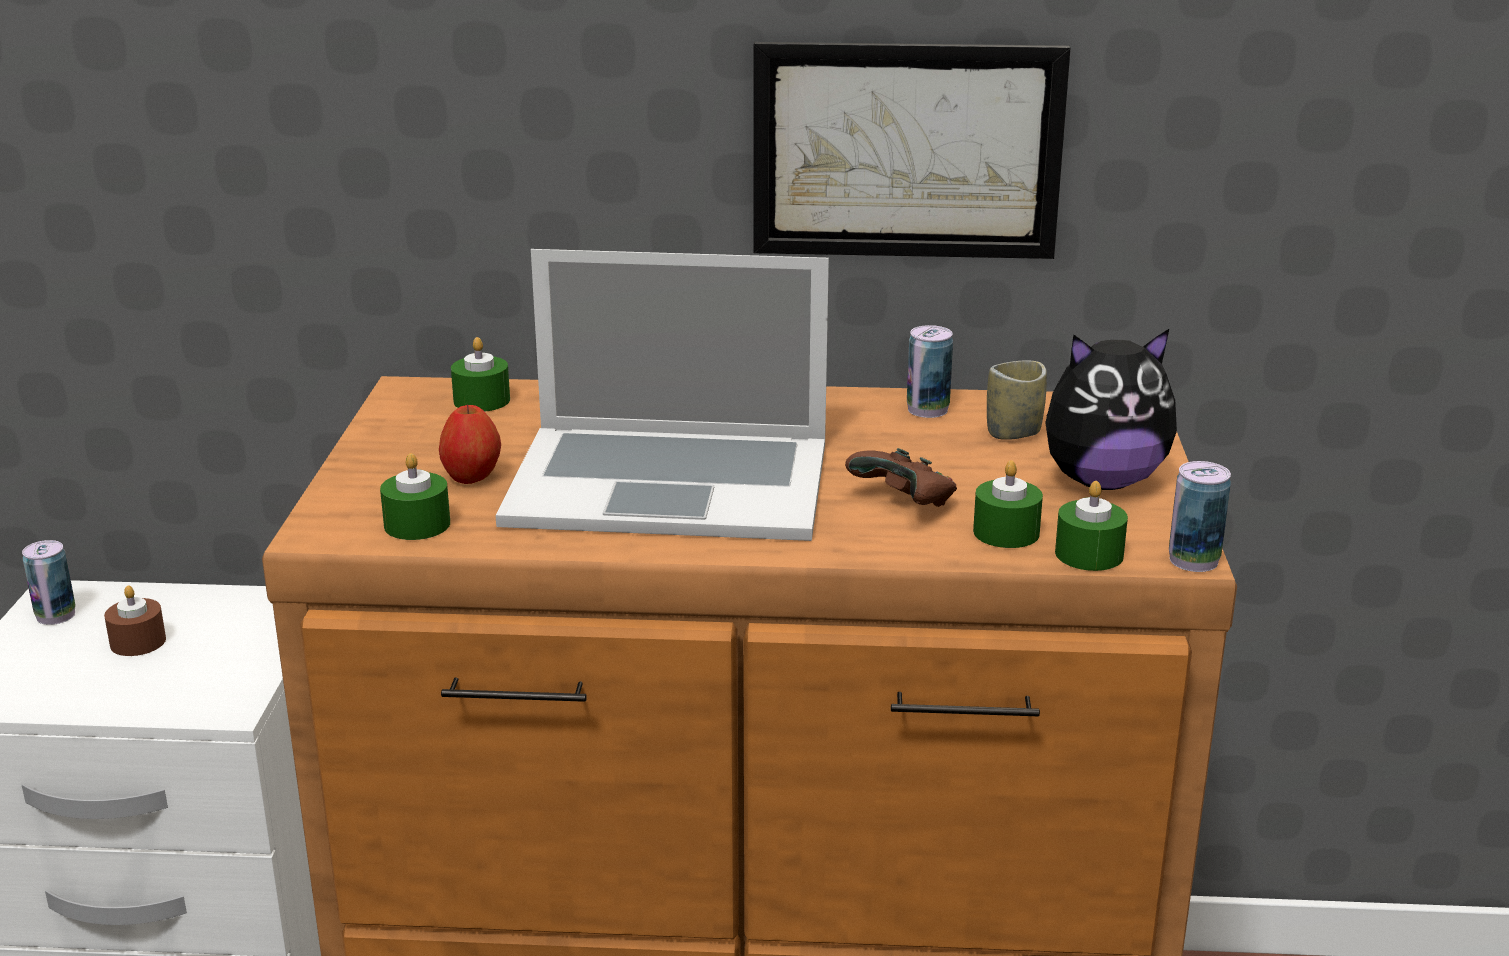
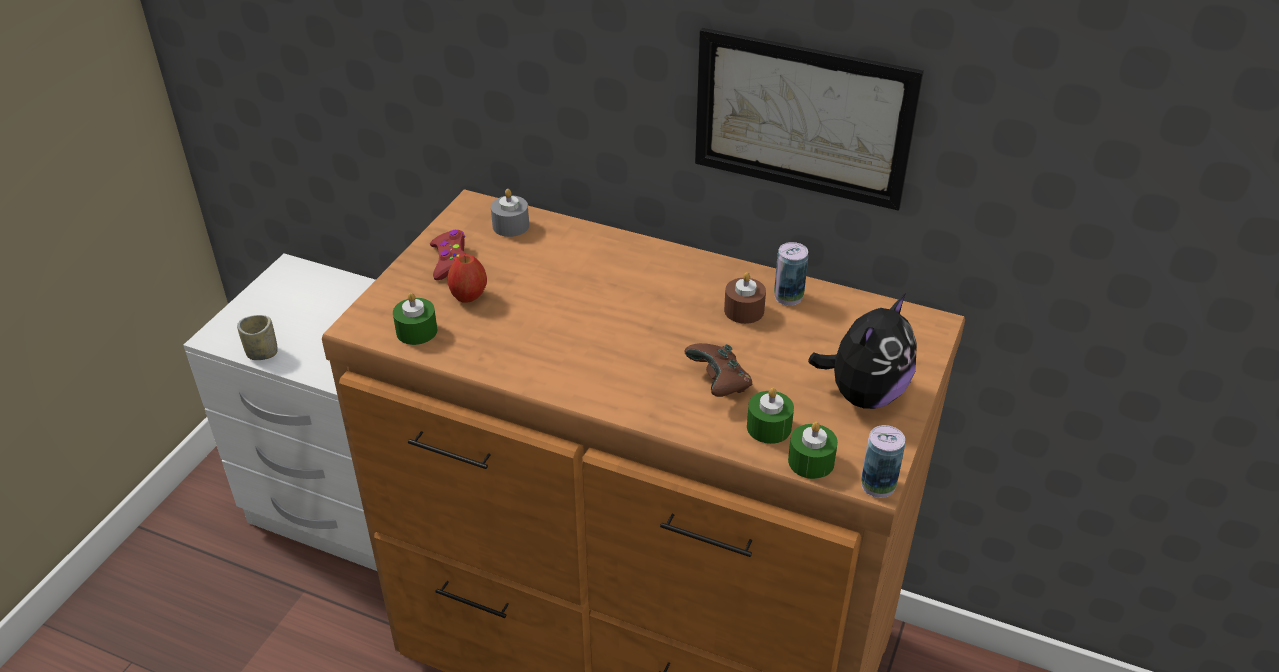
camera: 20 degrees right, 15 degrees up
(56, 615) = (283, 284): can -> none
(138, 642) = (318, 316): brown candle -> brown candle (744, 310)
(414, 447) = (449, 260): none -> red game controller
(481, 400) = (510, 226): green candle -> grey candle
(669, 482) = (583, 329): laptop -> none
(1013, 432) = (833, 332): cup -> cup (262, 353)
(1102, 481) = (864, 394): plush toy -> plush toy turned 60 degrees counterclockwise

